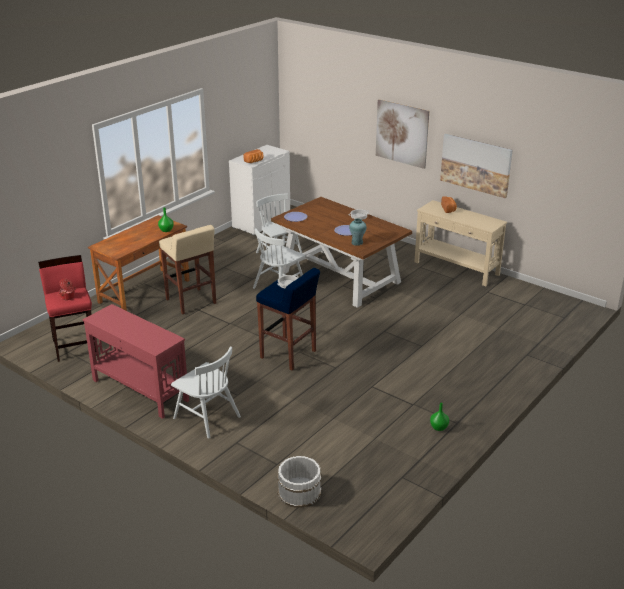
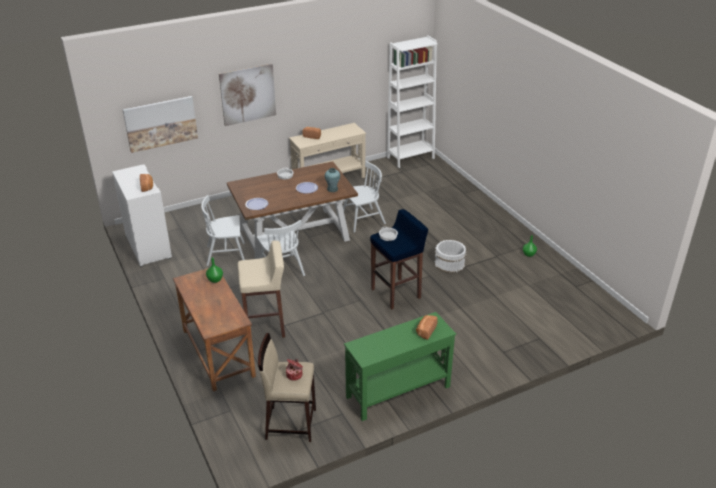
camera: 65 degrees left, 5 degrees up
(75, 346) = (290, 423): red stool -> beige stool
(140, 390) = (397, 392): red console table -> green console table
(150, 339) = (425, 331): none -> bread
(206, 417) = (461, 360): white chair -> white chair (362, 220)
(298, 491) = (575, 336): white bucket -> white bucket (449, 264)
(476, 165) = (320, 90): picture -> picture (160, 123)
(562, 303) = (410, 158): none -> white bookcase

